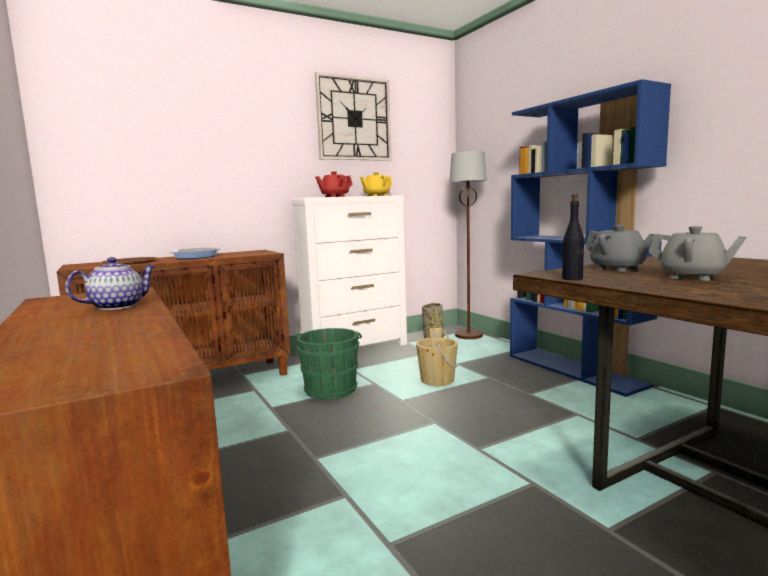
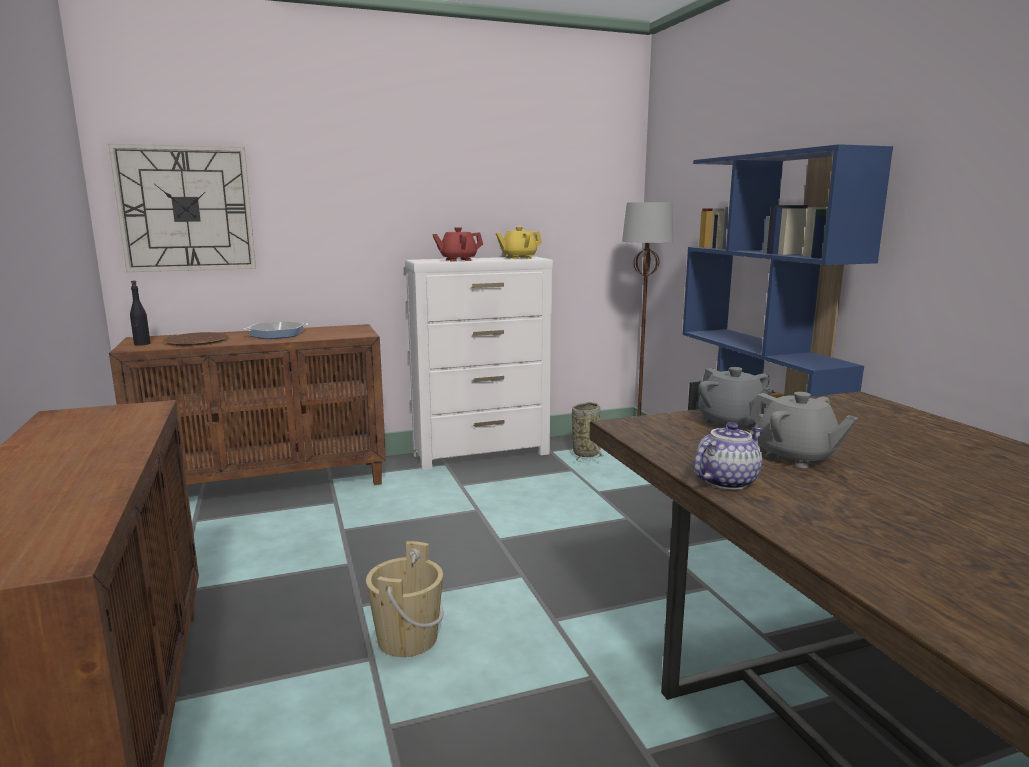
camera: 10 degrees right, 5 degrees up
(117, 306) = (108, 440): teapot -> teapot (725, 481)
(331, 388) = (424, 510): green bucket -> none
(354, 119) = (495, 152): wall clock -> wall clock (186, 209)
(437, 380) = (558, 514): beige bucket -> beige bucket (407, 638)
(572, 279) = (644, 441): black bottle -> black bottle (142, 344)

